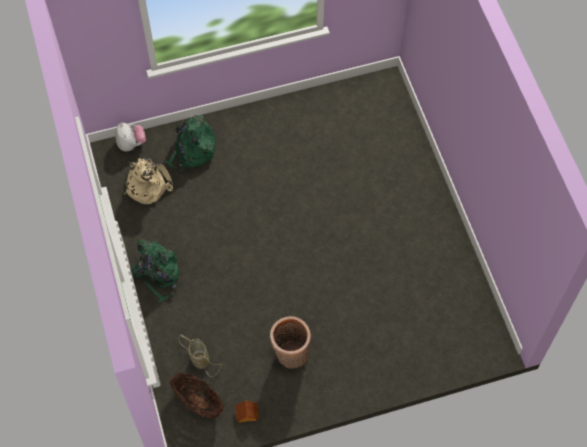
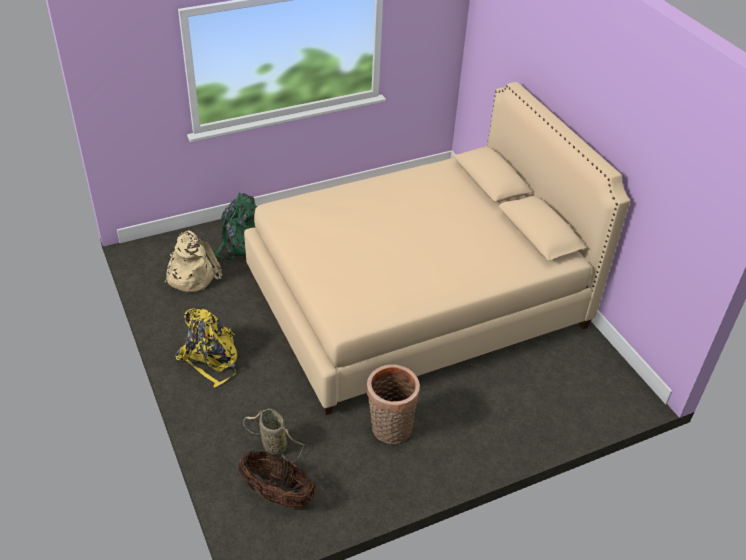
camera: 10 degrees left, 20 degrees down
(131, 144) = (170, 241): plush toy -> none
(158, 274) = (211, 359): green backpack -> yellow backpack
(247, 414) = (345, 502): toy house -> none
(334, 229) = (416, 300): none -> beige bed

